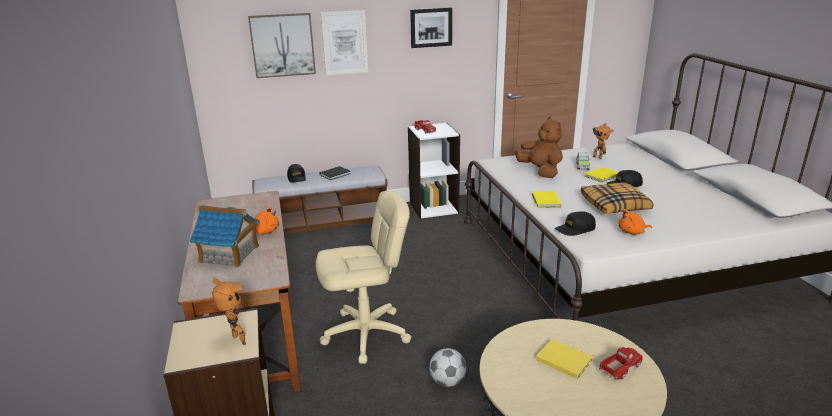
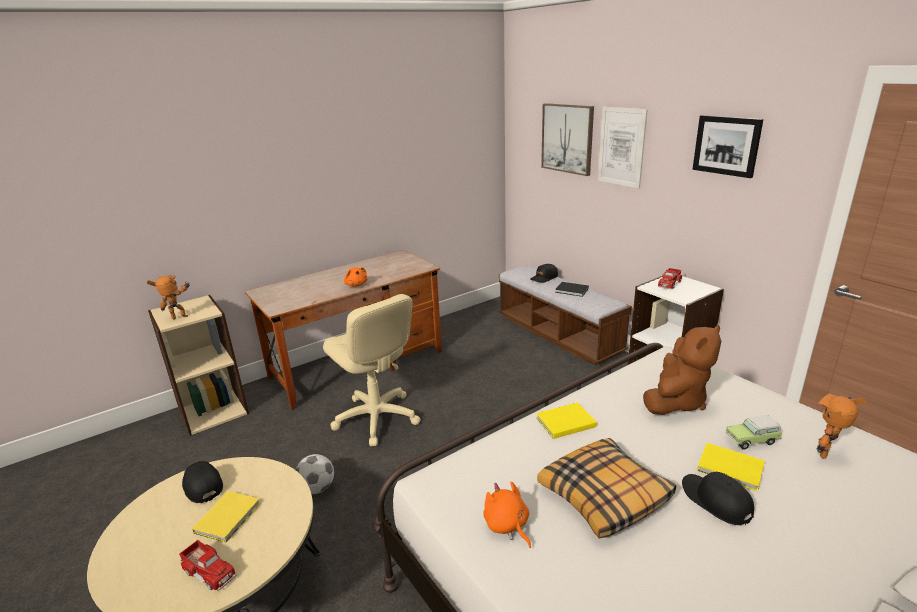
camera: 70 degrees right, 0 degrees up
(229, 254) = (314, 285): toy house -> none
(236, 341) = (180, 318): toy robot -> toy robot turned 135 degrees counterclockwise
(575, 229) = (484, 462): black cap -> black cap (202, 485)

